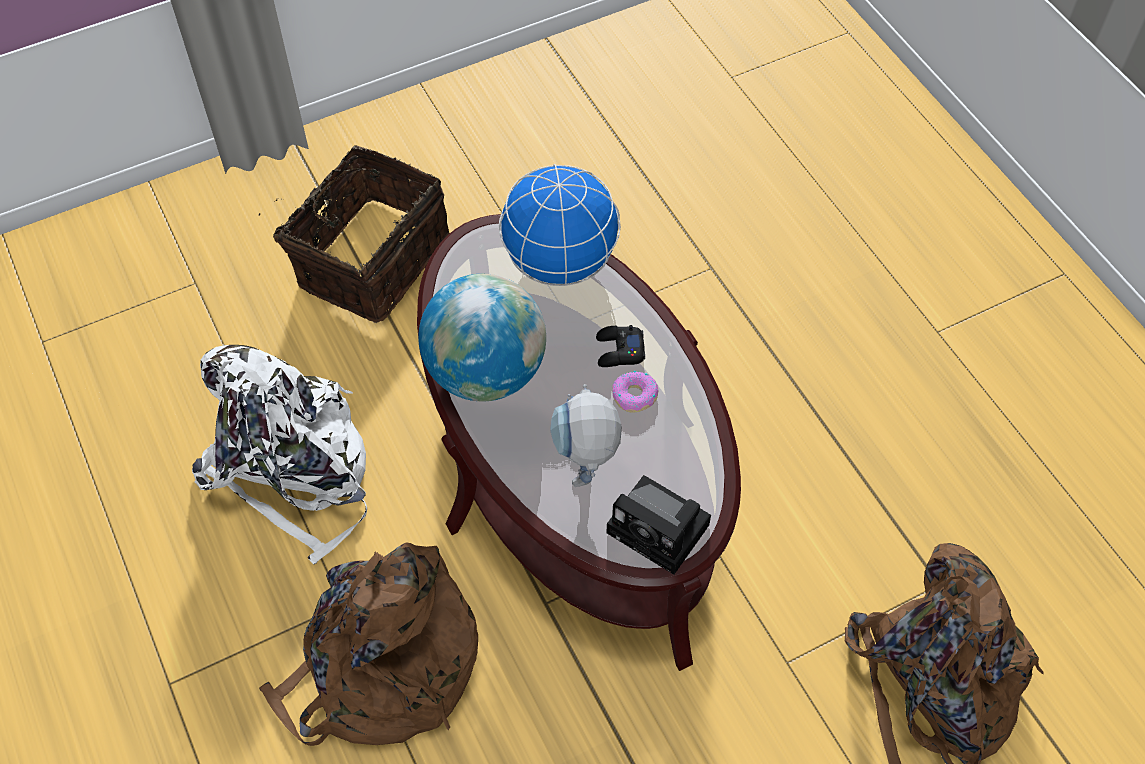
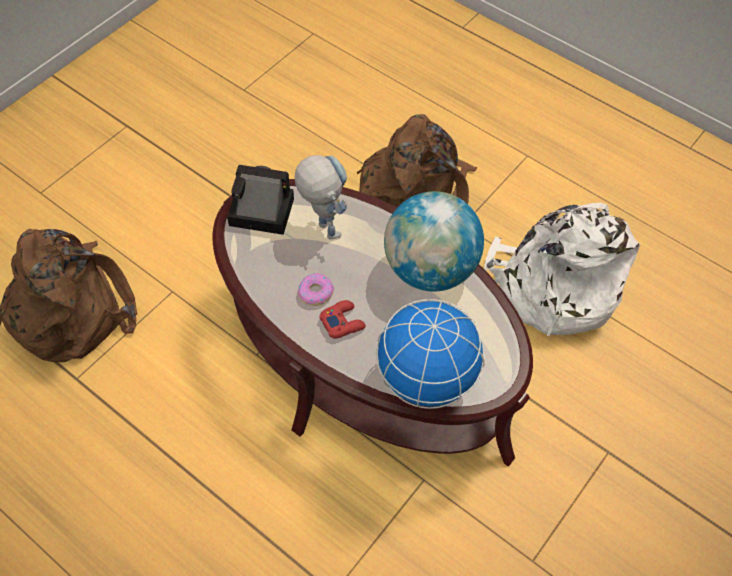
camera: 155 degrees right, 0 degrees up
(369, 259) = (625, 473): basket -> none
(619, 351) = (342, 322): black game controller -> red game controller

